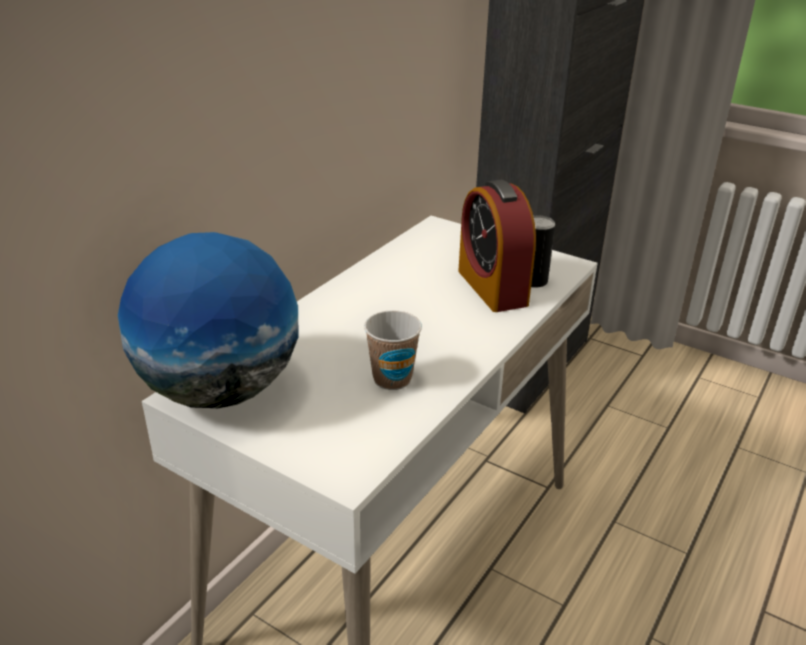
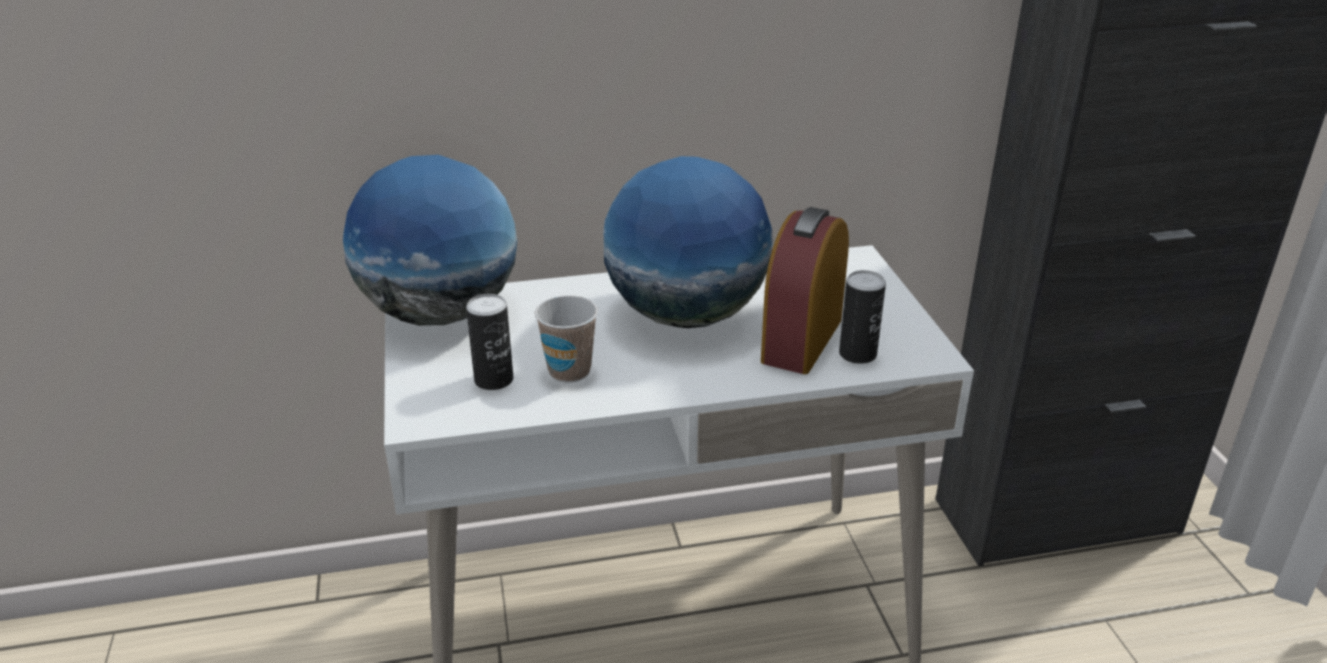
camera: 45 degrees right, 0 degrees up
(351, 414) = (494, 380): none -> can
(401, 304) = (686, 315): none -> globe

